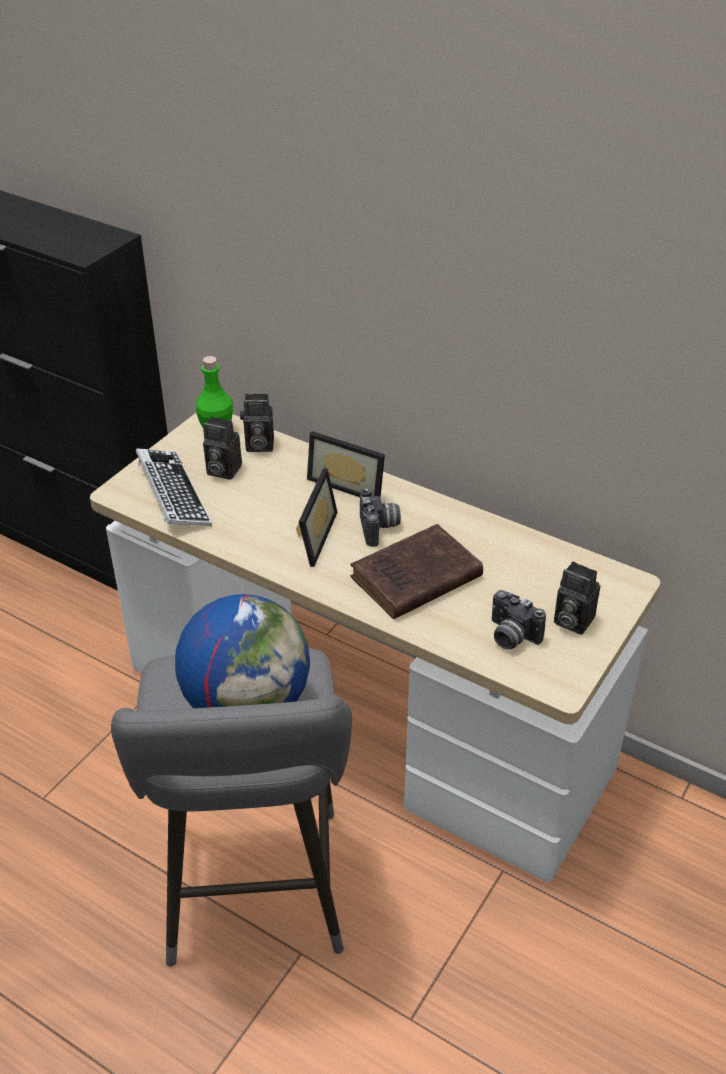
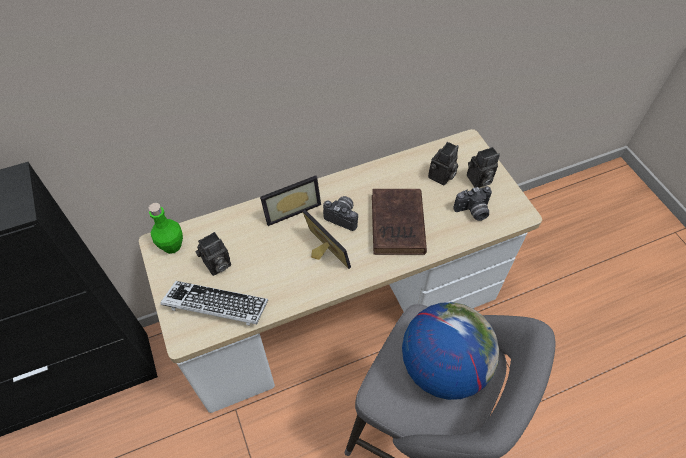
camera: 55 degrees left, 15 degrees up
(258, 445) = (210, 232): camera -> camera (441, 177)

